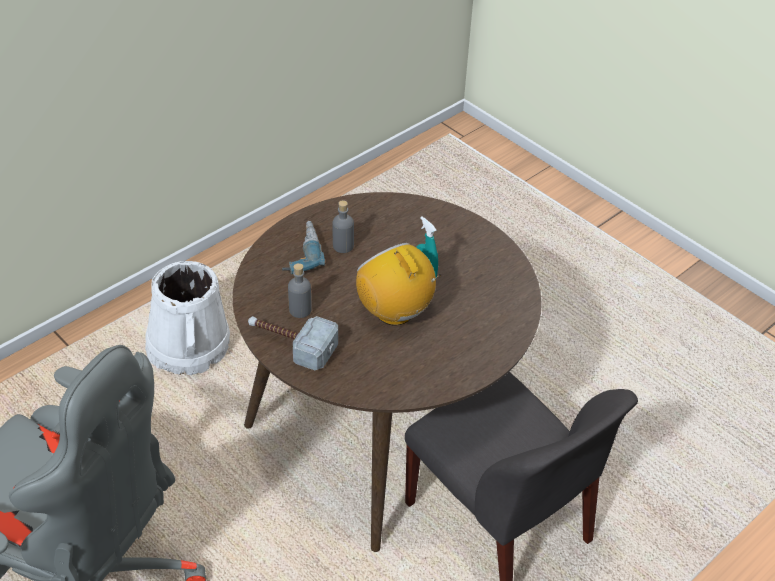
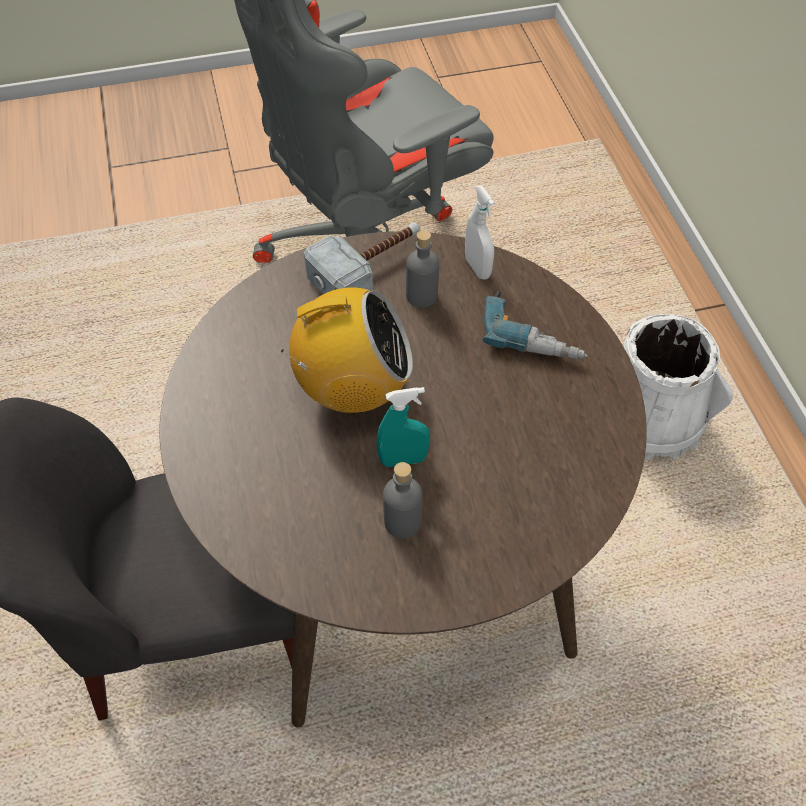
camera: 120 degrees right, 10 degrees up
(259, 293) = (477, 268): none -> white spray bottle
(343, 246) = (523, 388): grey bottle -> grey bottle (402, 522)

